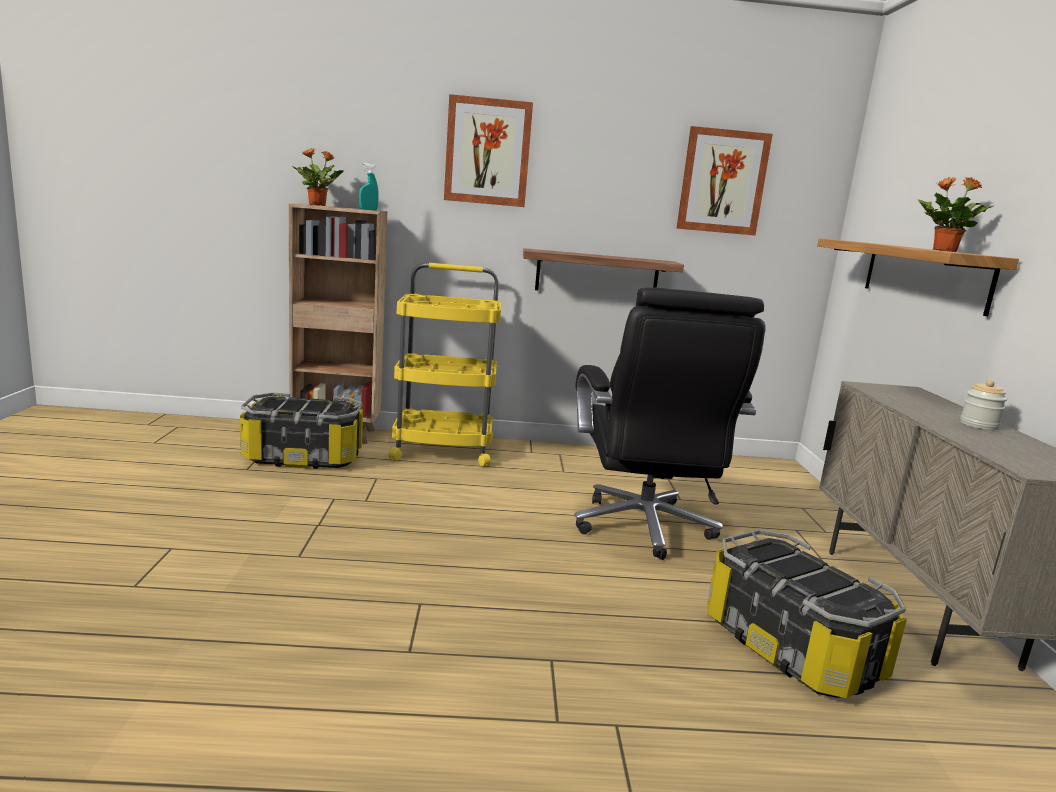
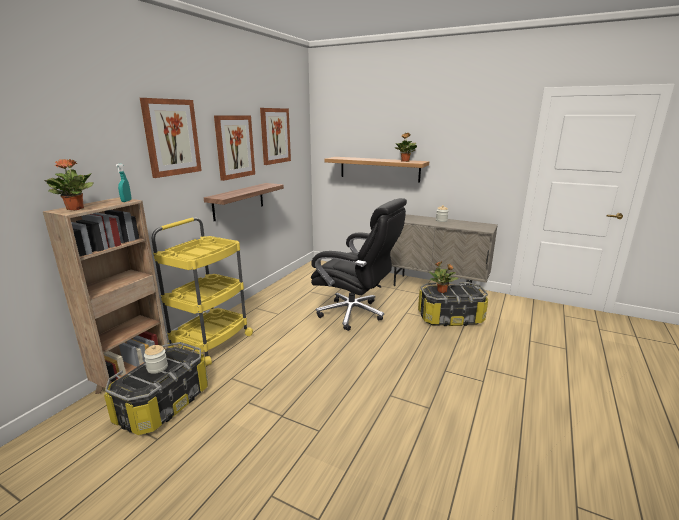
camera: 60 degrees left, 5 degrees up
(305, 406) = (157, 368): none -> jar
(609, 185) = (234, 147): none -> picture
(780, 559) = (442, 291): none -> potted plant

